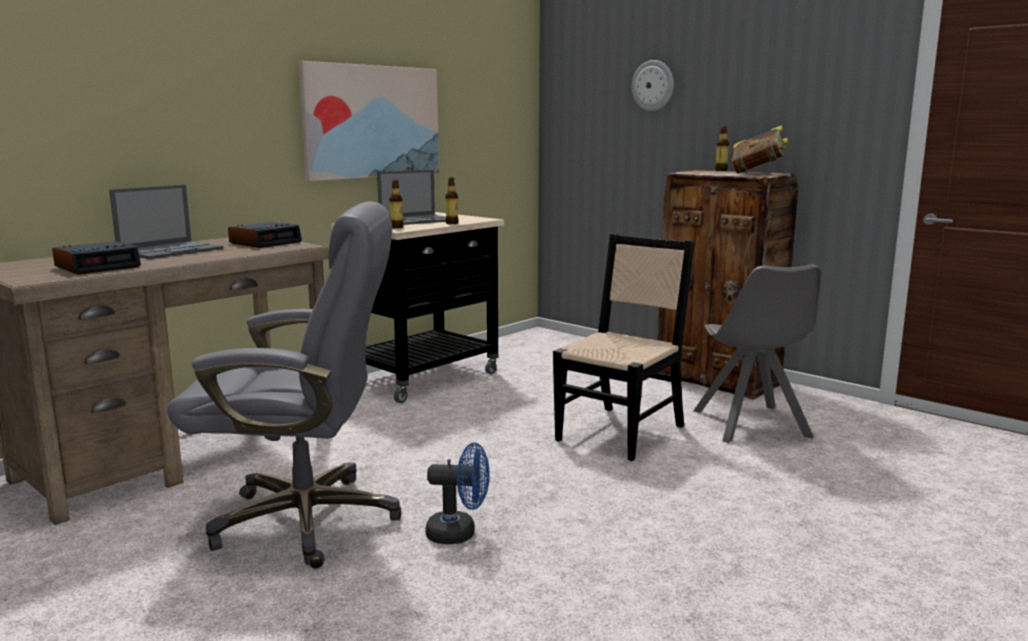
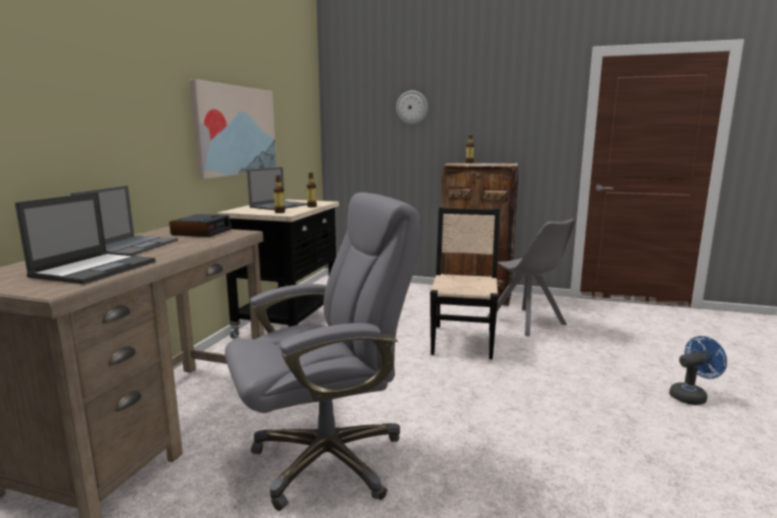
camera: 25 degrees left, 0 degrees up
(98, 267) = (95, 268): alarm clock -> laptop
(459, 533) = (450, 439): blue fan -> blue fan (691, 396)
(758, 173) = (498, 163): book -> none

